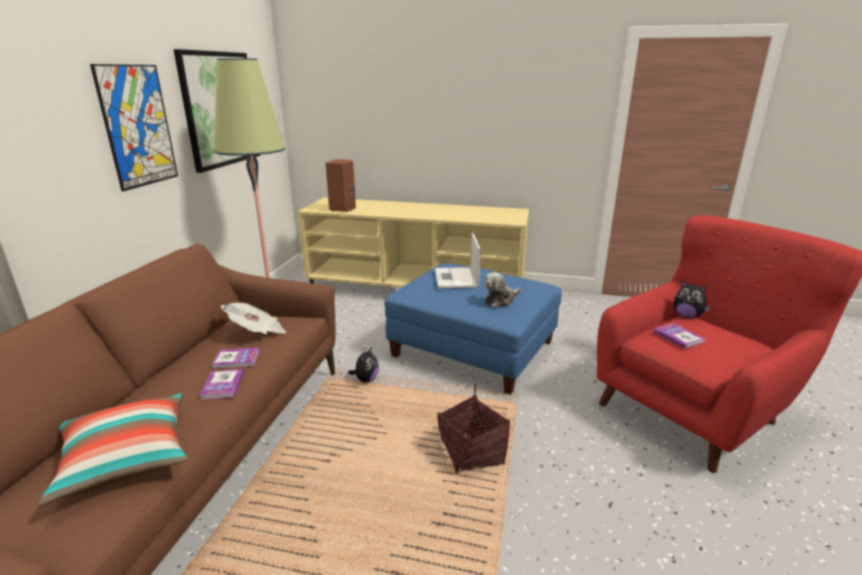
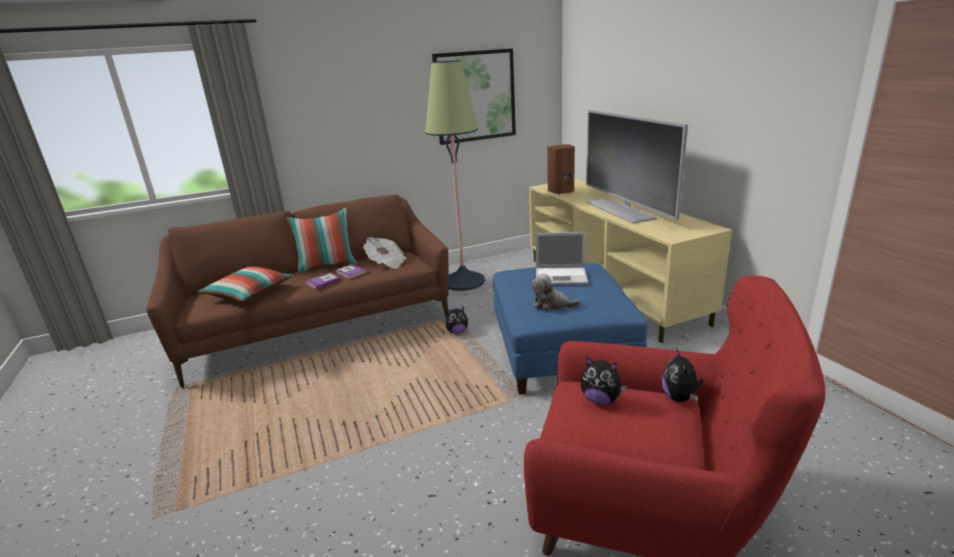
camera: 55 degrees right, 0 degrees up
(138, 126) = (390, 110): picture -> none
(170, 369) = (327, 265): none -> pillow
(431, 212) = (620, 210): none -> television
(456, 279) = (562, 276): laptop -> laptop turned 135 degrees counterclockwise
(471, 453) = (425, 407): basket -> none
(678, 337) = (600, 400): book -> plush toy

